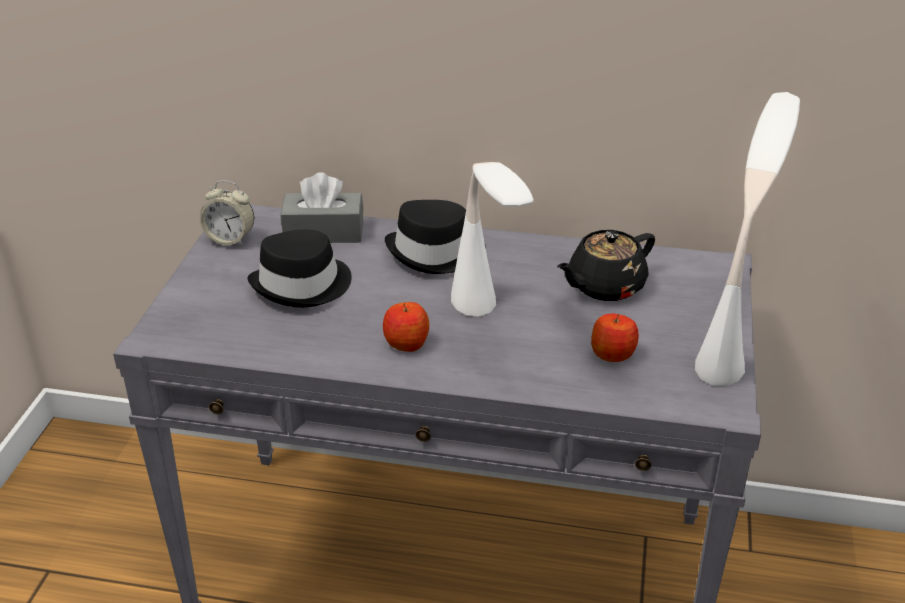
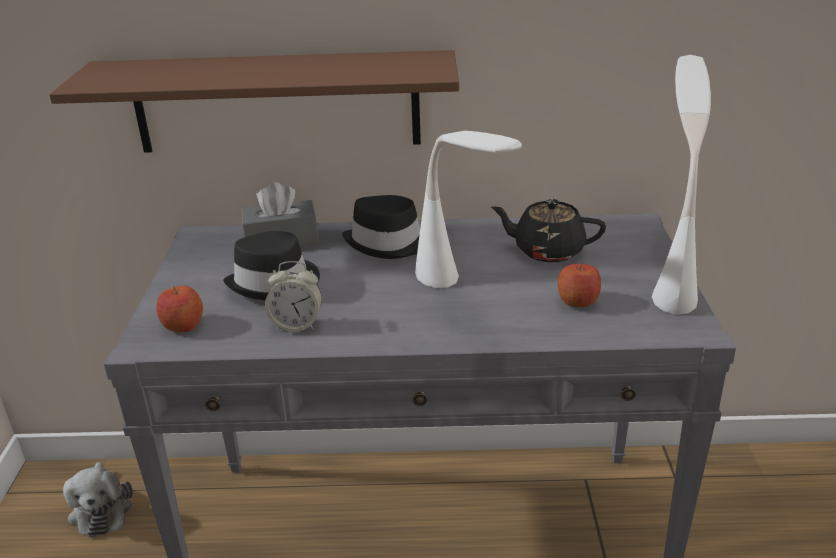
camera: 10 degrees left, 5 degrees down
(121, 482) = (101, 509): none -> plush toy
(230, 239) = (195, 255): alarm clock -> alarm clock (297, 325)
(333, 84) = (277, 102): none -> brown shelf
(406, 343) = (389, 317): apple -> apple (183, 325)
(604, 286) = (547, 250): black teapot -> black teapot turned 60 degrees clockwise

